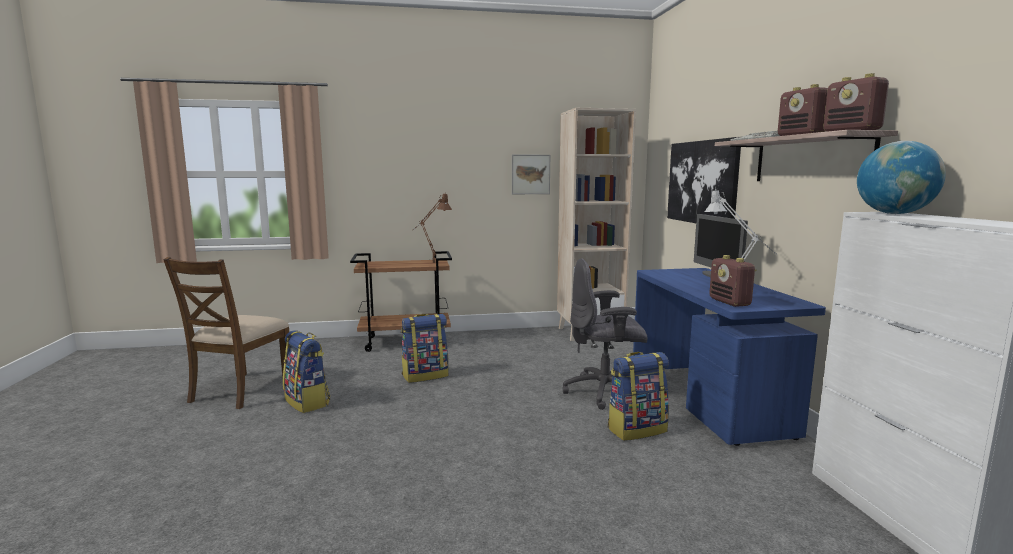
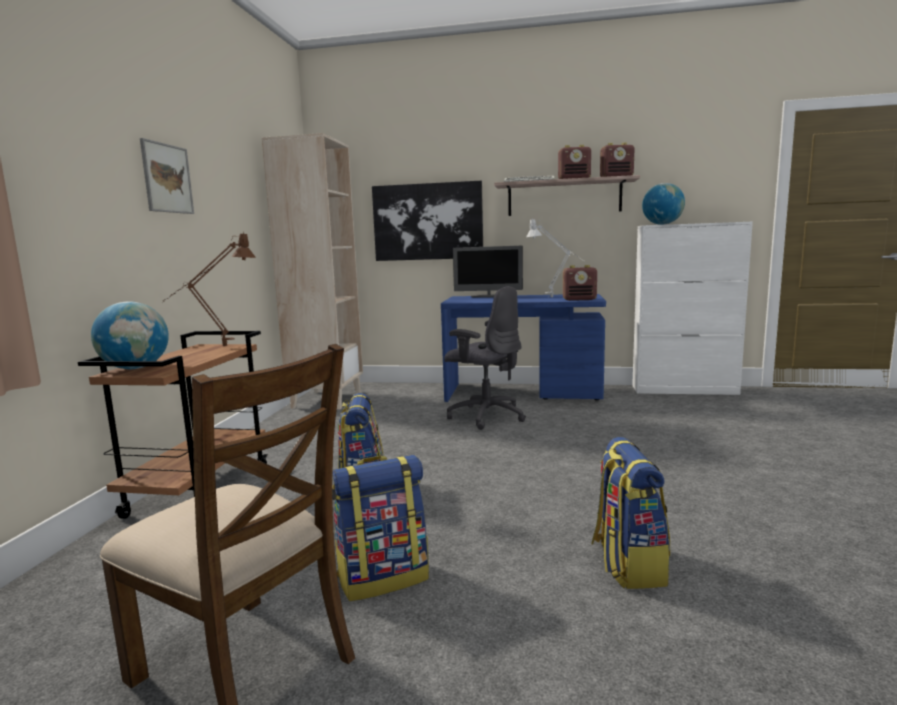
camera: 70 degrees left, 0 degrees up
(374, 263) = (135, 368): none -> globe
(530, 174) = (244, 214): picture -> picture (167, 178)
(605, 392) = (486, 416): grey office chair -> grey office chair turned 75 degrees counterclockwise
(636, 429) = (564, 418): backpack -> backpack (627, 564)

